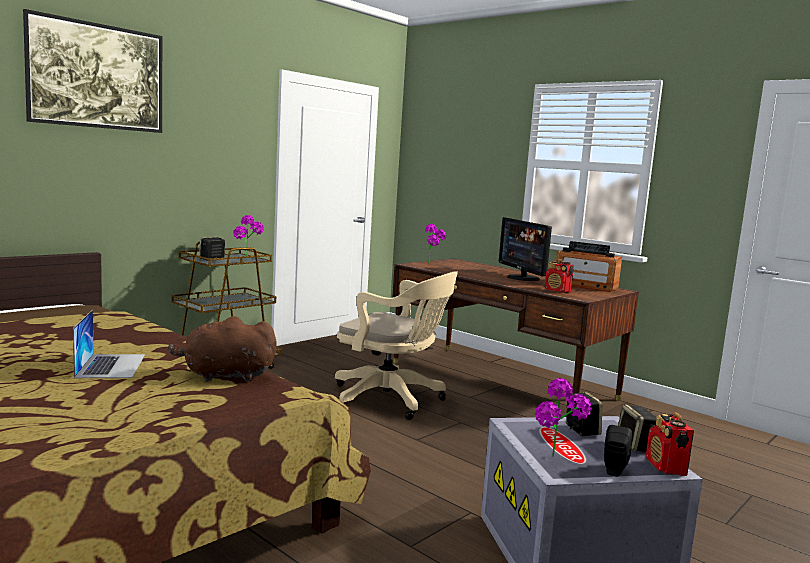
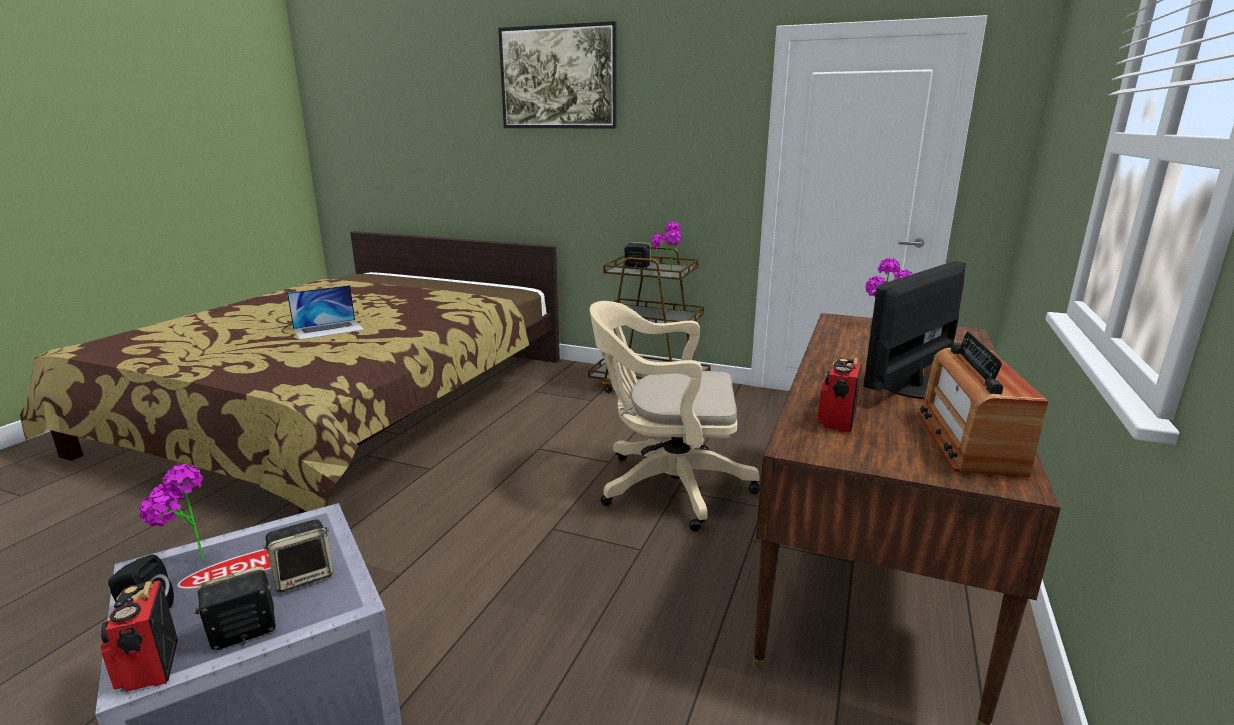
camera: 70 degrees right, 10 degrees up
(224, 376) = (321, 359): brown plush toy -> none
(392, 400) = (666, 486): beige office chair -> beige office chair turned 90 degrees clockwise
(666, 467) = (148, 668): radio -> radio turned 90 degrees counterclockwise

